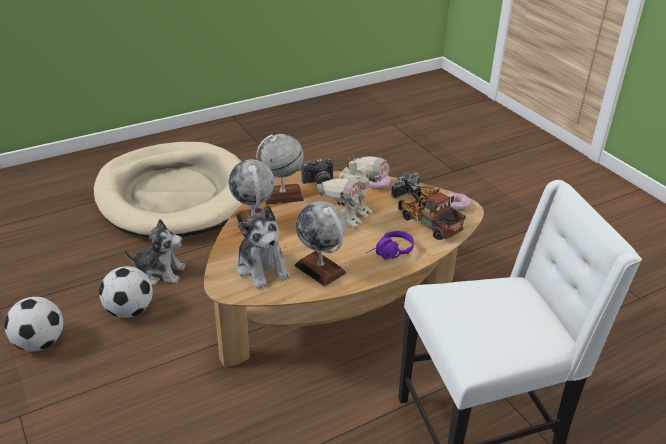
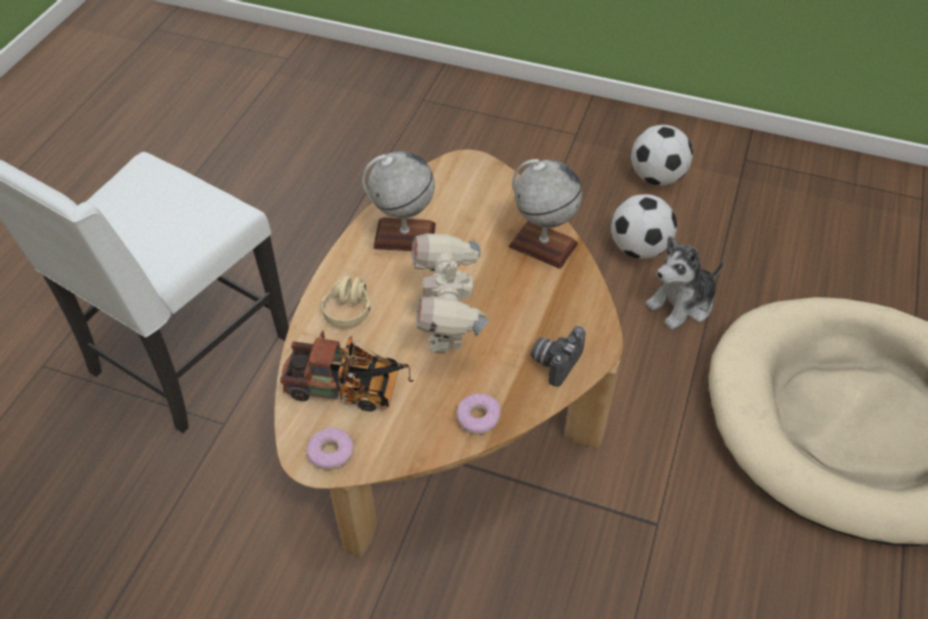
camera: 140 degrees right, 15 degrees up
(262, 268) = (462, 202): plush toy -> none
(282, 195) = (570, 307): globe -> none
(390, 253) = (350, 304): purple headphones -> beige headphones
(408, 194) = (417, 427): camera -> none

